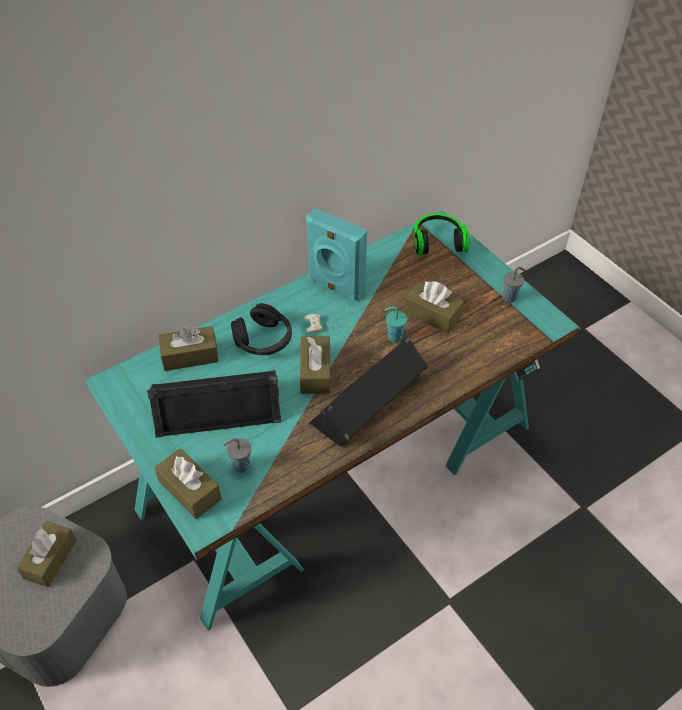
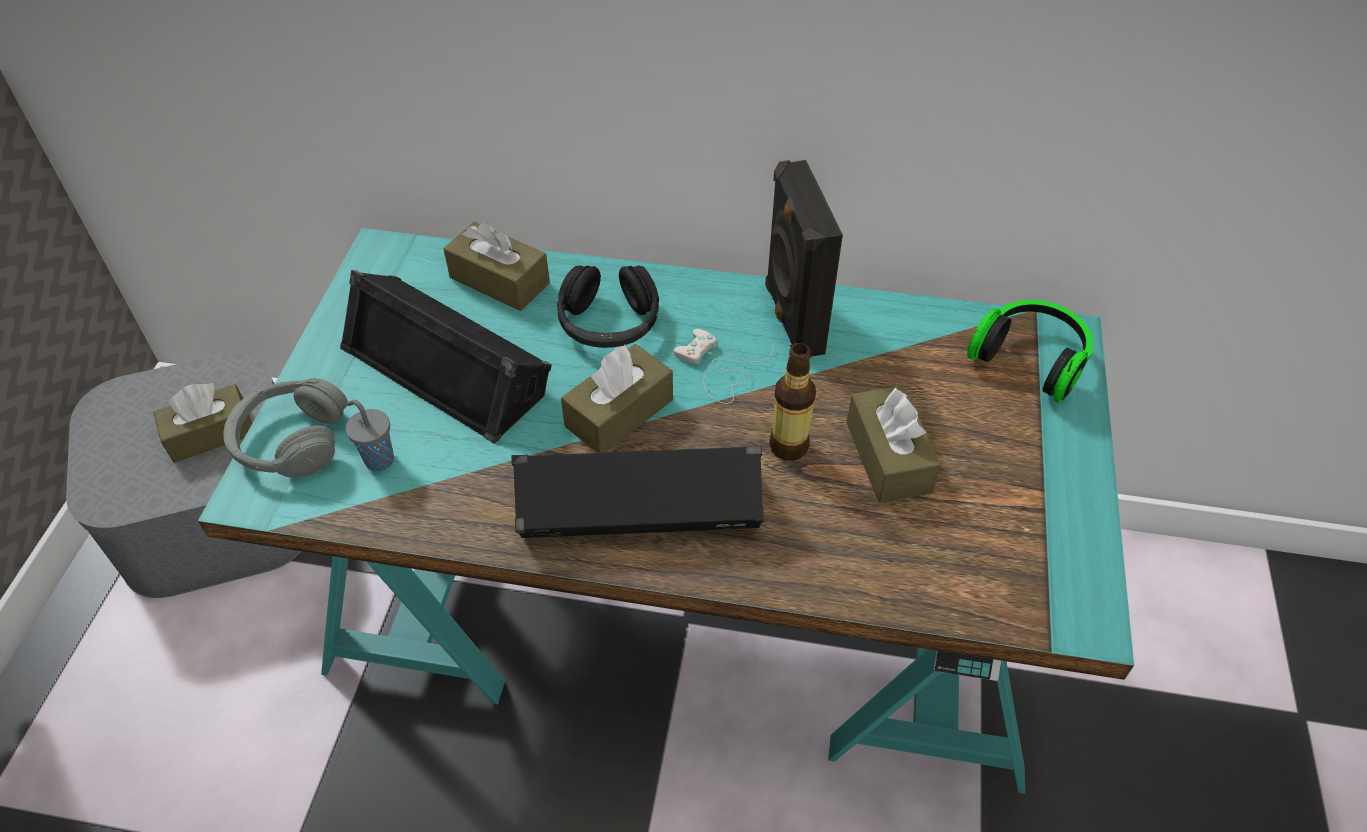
camera: 45 degrees right, 0 degrees up
(189, 490) = (290, 440): brown tissue box -> grey headphones
(335, 286) = (791, 319): turquoise speaker -> black speaker
(394, 337) = (788, 446): turquoise cup -> bottle
(510, 297) = (1057, 524): grey cup -> none

